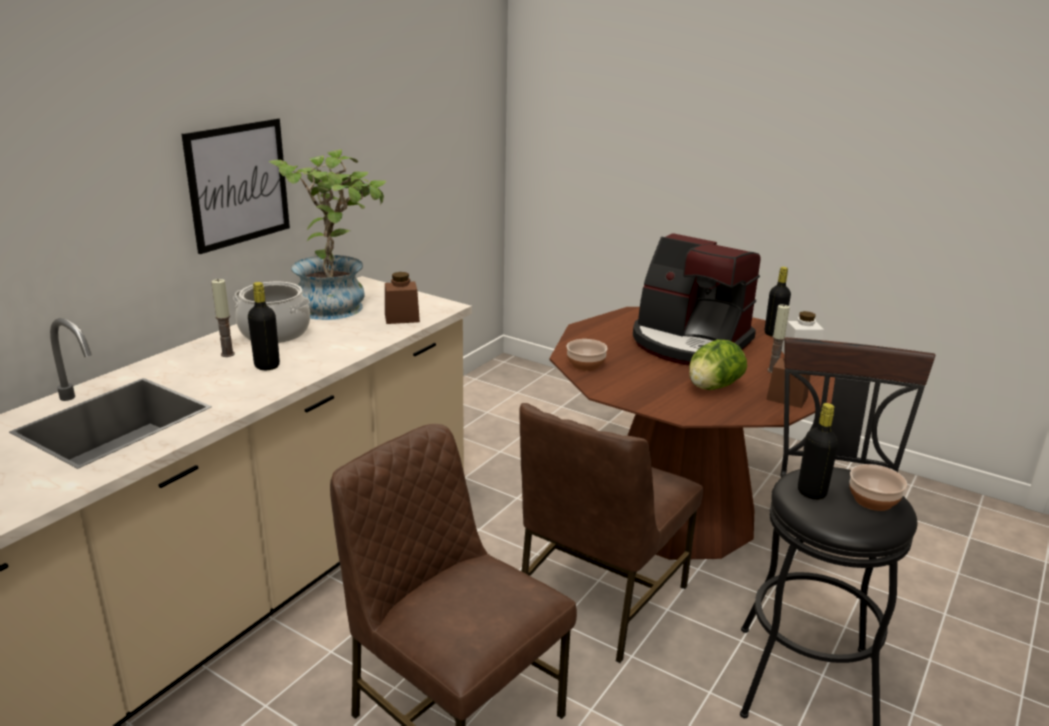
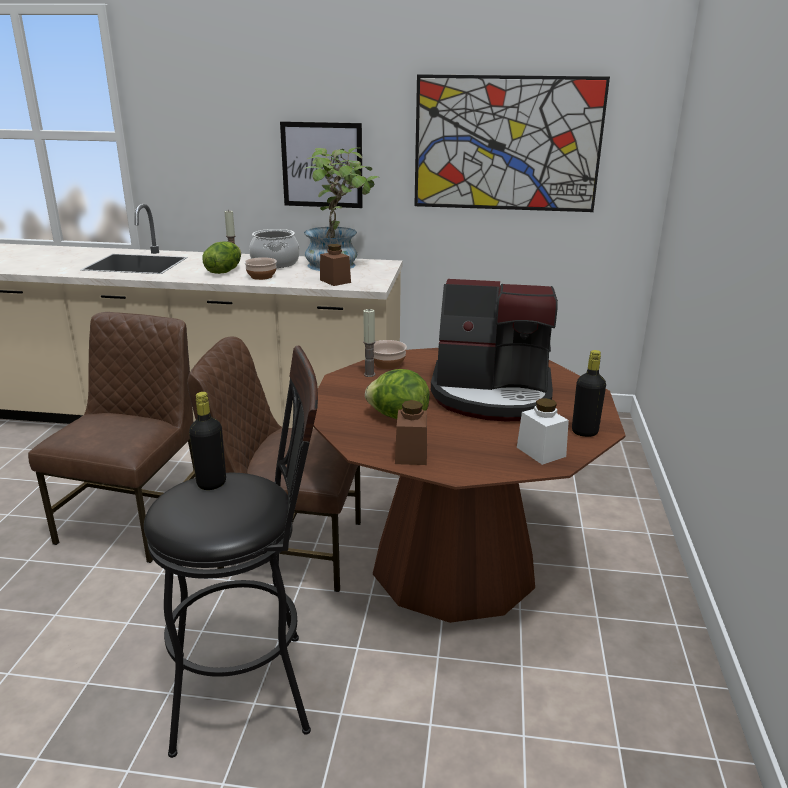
camera: 65 degrees right, 0 degrees up
(267, 366) = (223, 271): black bottle -> lettuce
(406, 117) = (507, 144): none -> picture
(689, 343) = (492, 395): coffee machine -> coffee machine turned 90 degrees counterclockwise
(773, 371) = (475, 441): candle -> candle (369, 374)
(872, 500) = (212, 516): bowl -> bowl (261, 276)

